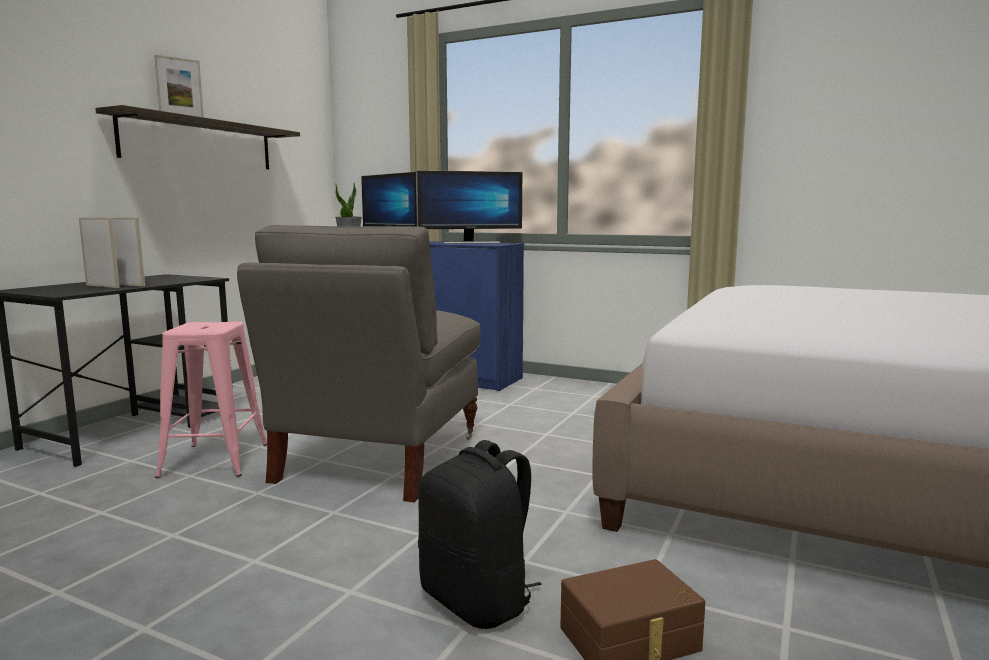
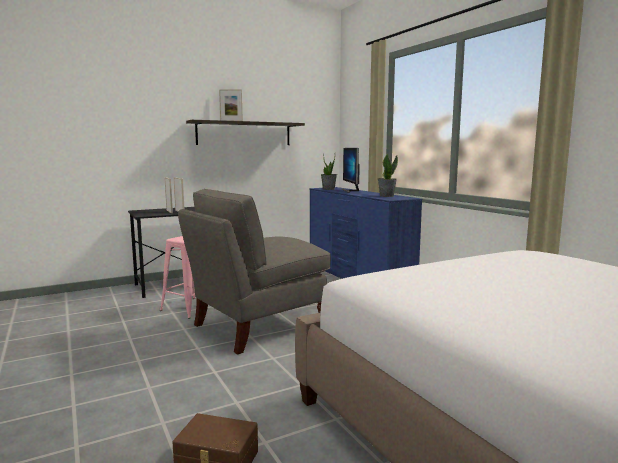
camera: 35 degrees right, 0 degrees up
(470, 243) = (386, 196): monitor -> potted plant
(478, 601) = (186, 413): black backpack -> none

